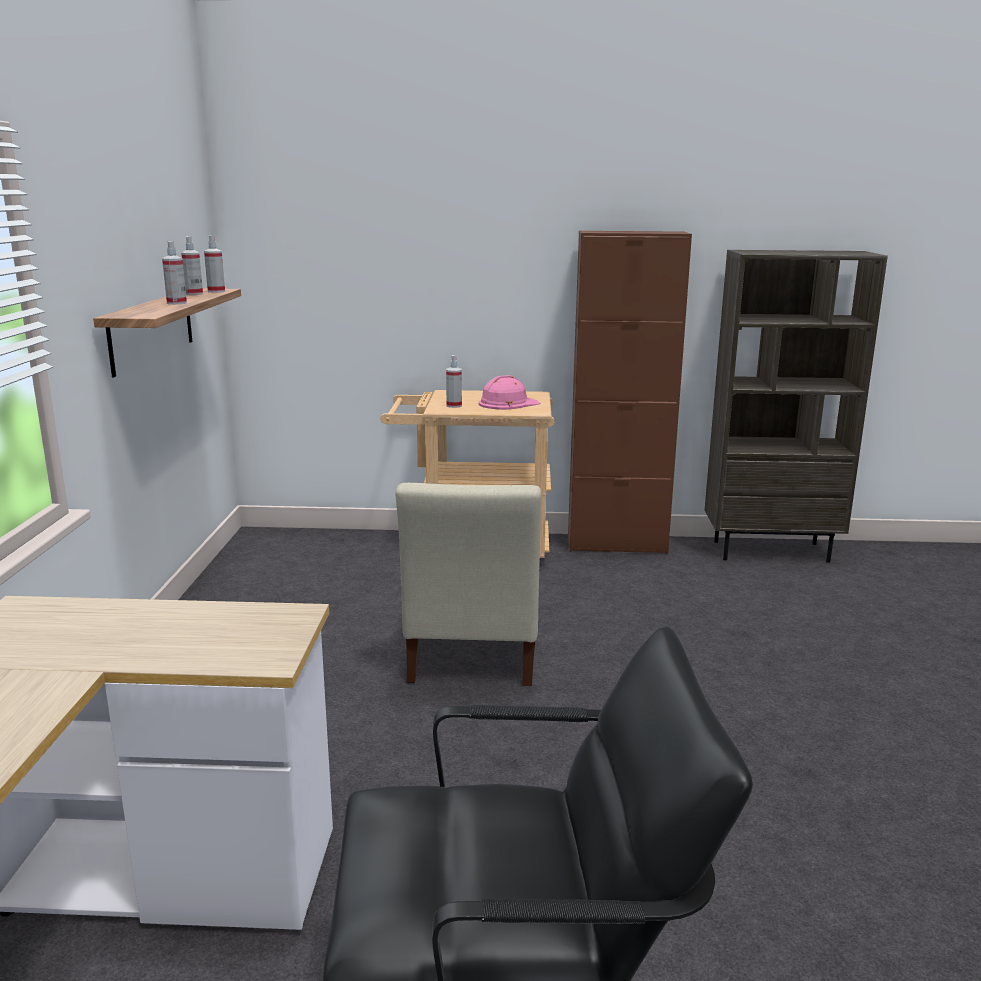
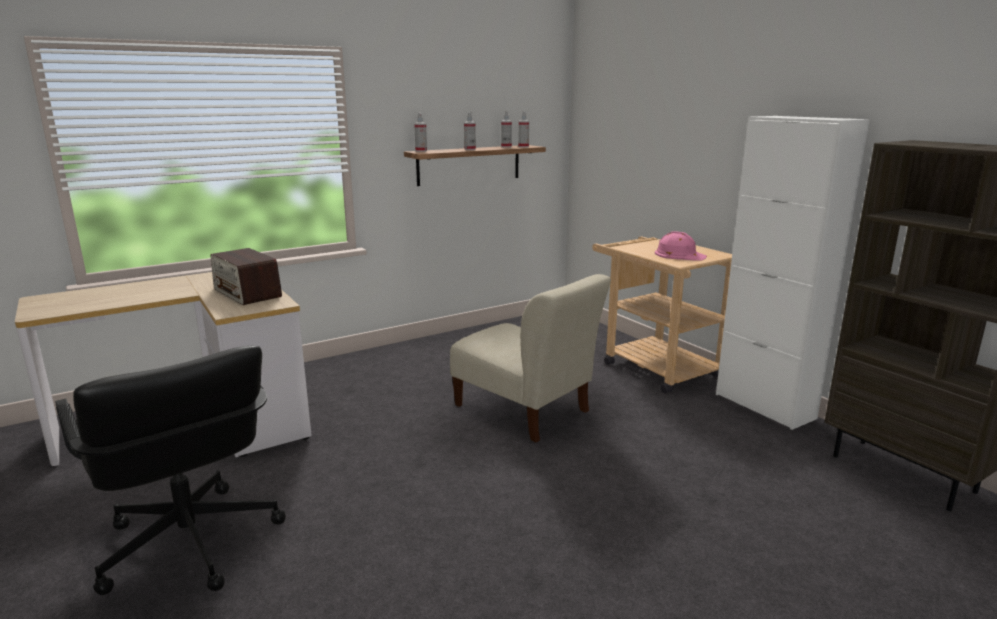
camera: 55 degrees right, 0 degrees up
(184, 629) = (247, 293): none -> radio
(454, 405) = (640, 248): spray bottle -> spray bottle (421, 151)
(472, 651) = (525, 411): beige chair -> beige chair turned 105 degrees counterclockwise
(616, 544) = (764, 406): brown cabinet -> white cabinet

